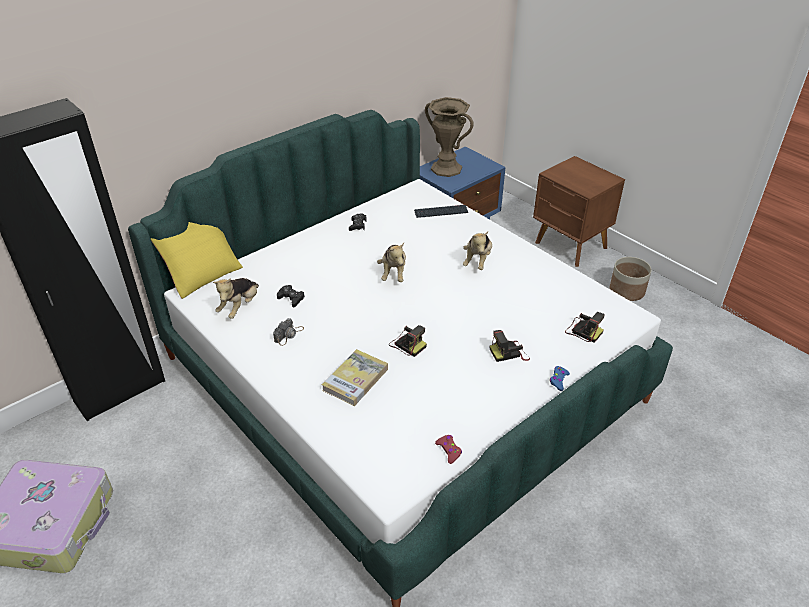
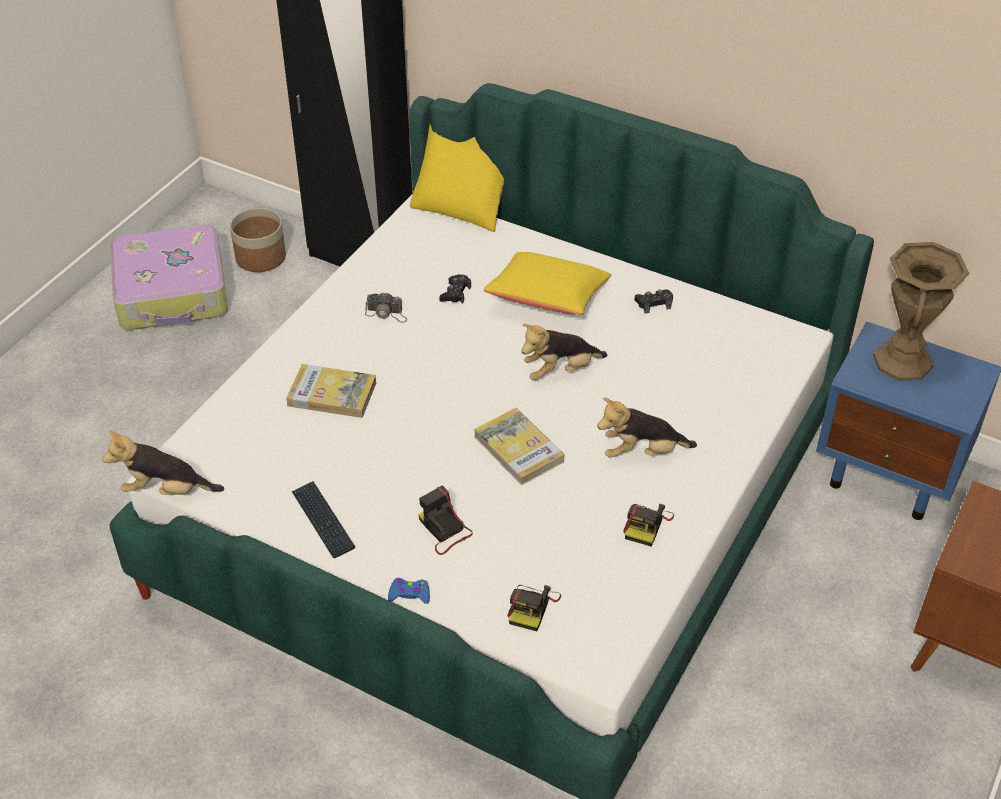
camera: 70 degrees right, 5 degrees up
(240, 307) = (418, 257): plush toy -> plush toy (166, 490)
(324, 262) = (548, 298): none -> yellow pillow
(407, 344) = (416, 423): camera -> camera (646, 525)
(441, 212) = (748, 382): keyboard -> keyboard (323, 520)
(449, 451) = (243, 507): red game controller -> none
(453, 306) = (518, 449): none -> book
(626, 291) = (887, 760): planter -> planter (261, 257)

